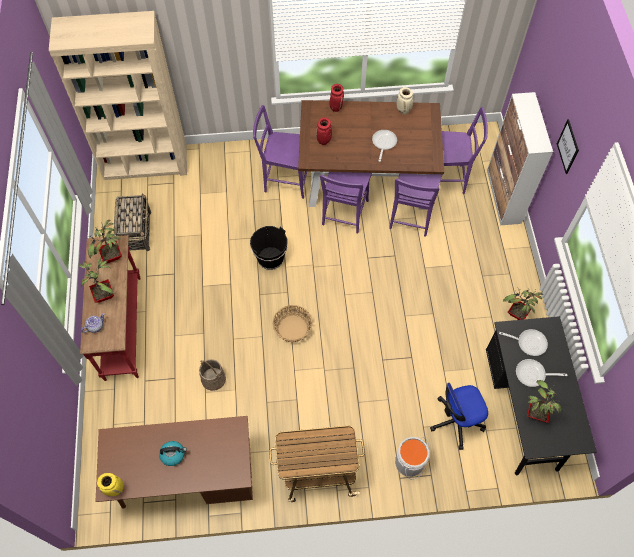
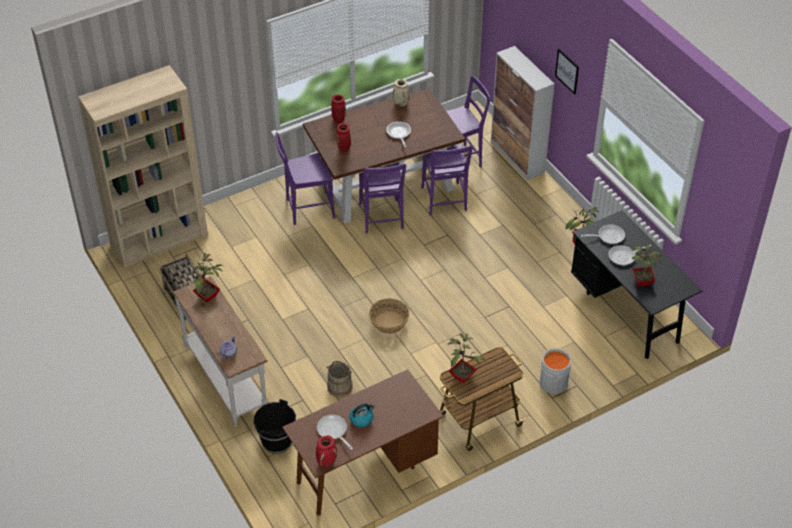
camera: 25 degrees left, 15 degrees down
(105, 295) = (221, 327): potted plant -> potted plant (463, 376)
(115, 489) = (327, 461): yellow vase -> red vase
(124, 327) = (226, 378): red console table -> white console table
(140, 456) = (333, 431): none -> frying pan
(270, 258) = (333, 276): black bucket -> black bucket (277, 441)
(456, 421) = (575, 339): office chair -> none

